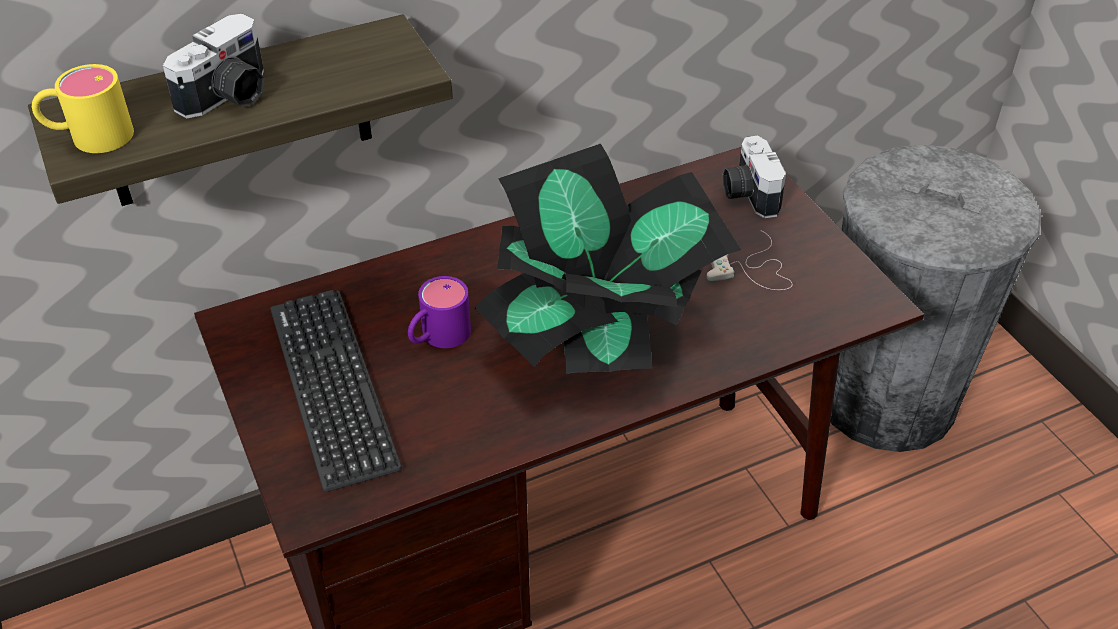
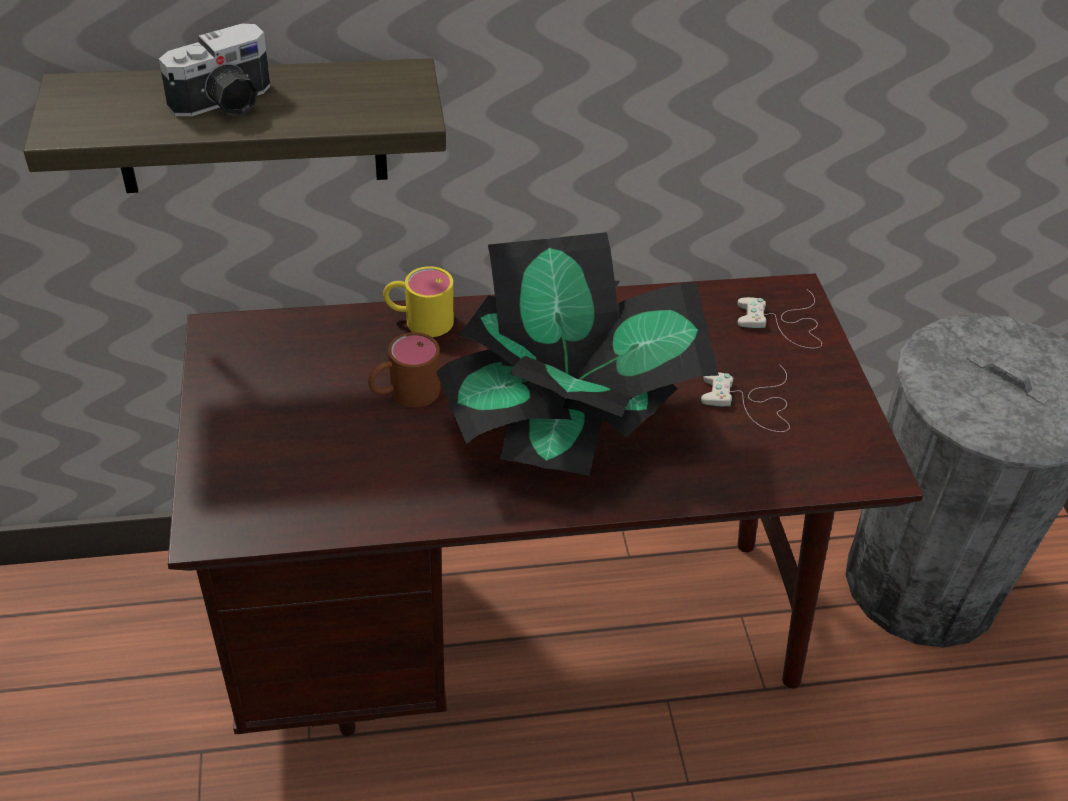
camera: 15 degrees right, 0 degrees up
(88, 136) = (79, 114): yellow mug -> yellow mug (418, 320)
(332, 386) = (283, 416): keyboard -> none
(437, 337) = (404, 393): purple mug -> brown mug
(748, 194) = (784, 324): camera -> white game controller

